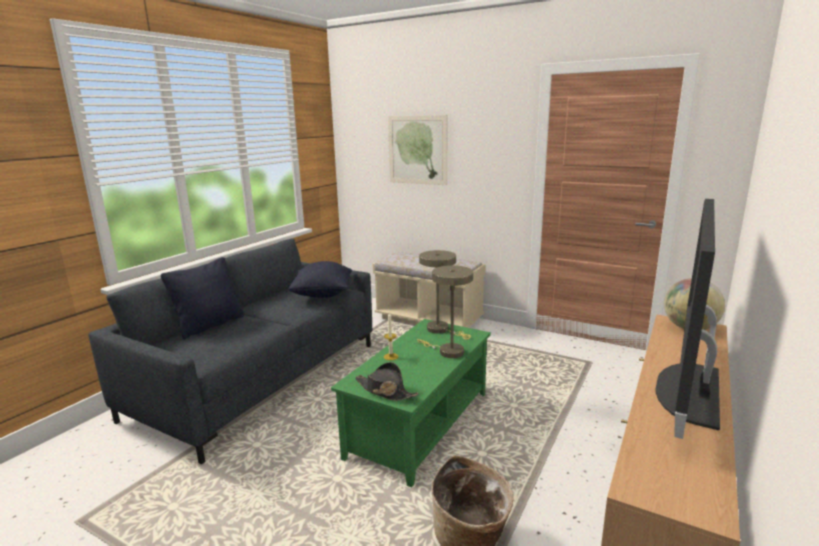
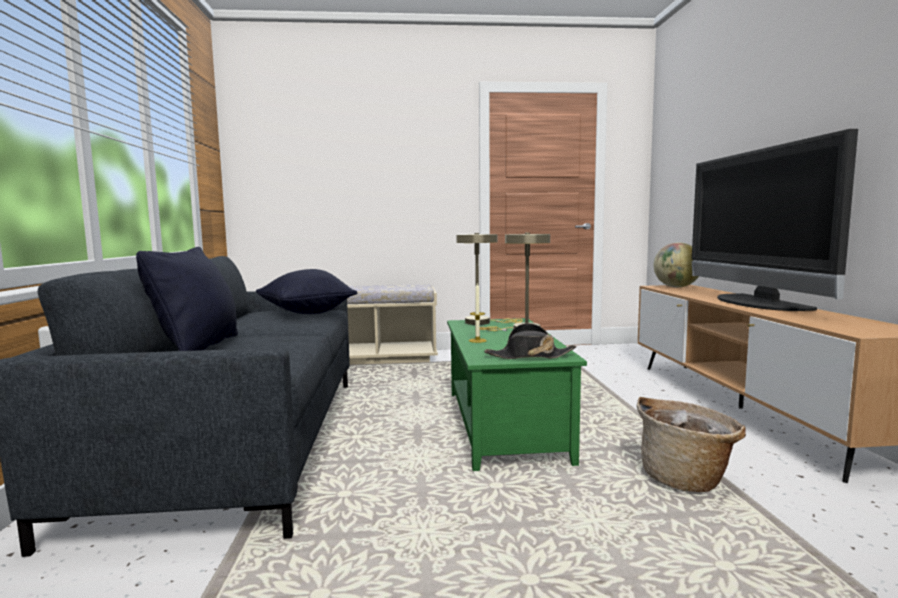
camera: 35 degrees left, 10 degrees down
(417, 150) = (344, 166): picture -> none

